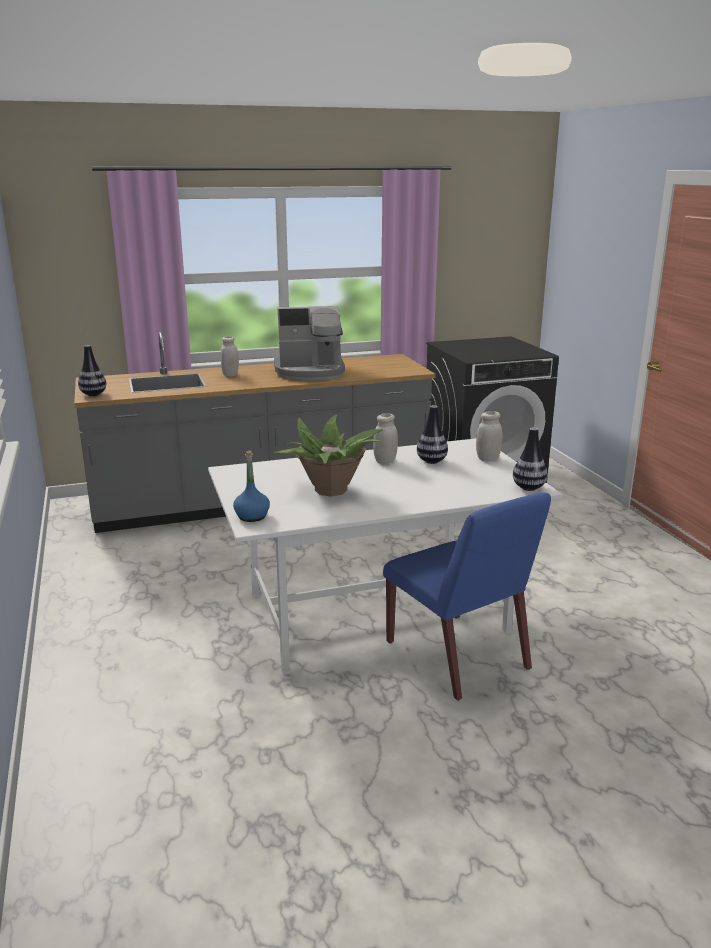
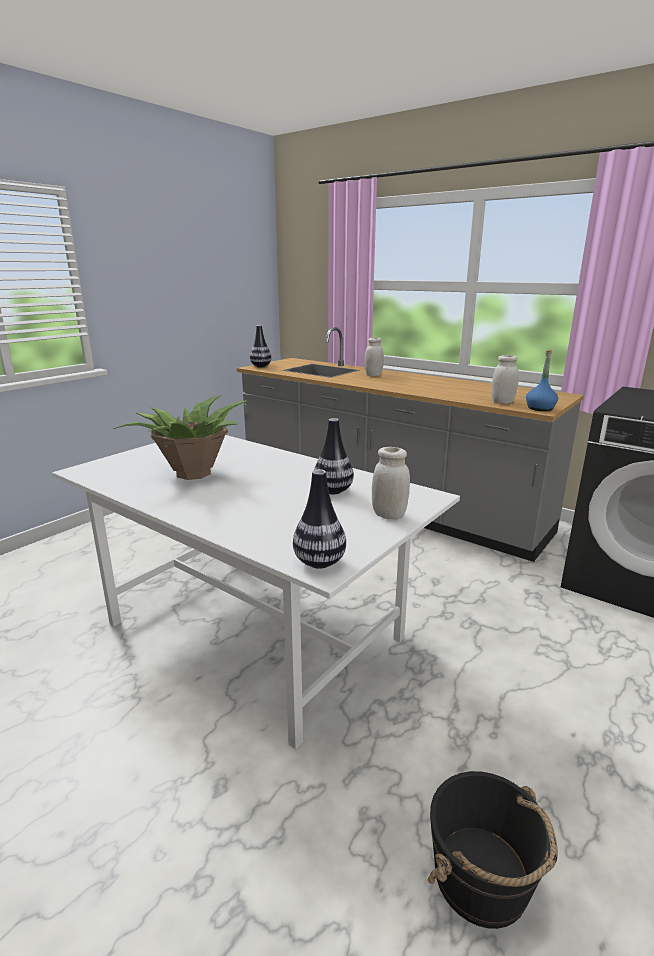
camera: 55 degrees right, 0 degrees up
(252, 516) = (102, 465): blue bottle -> blue bottle (540, 408)
(310, 372) = (436, 387): coffee machine -> none
(385, 461) = (300, 473): white jar -> white jar (502, 402)
(458, 656) = (207, 721): blue chair -> none
(631, 611) = (482, 879): none -> black bucket

